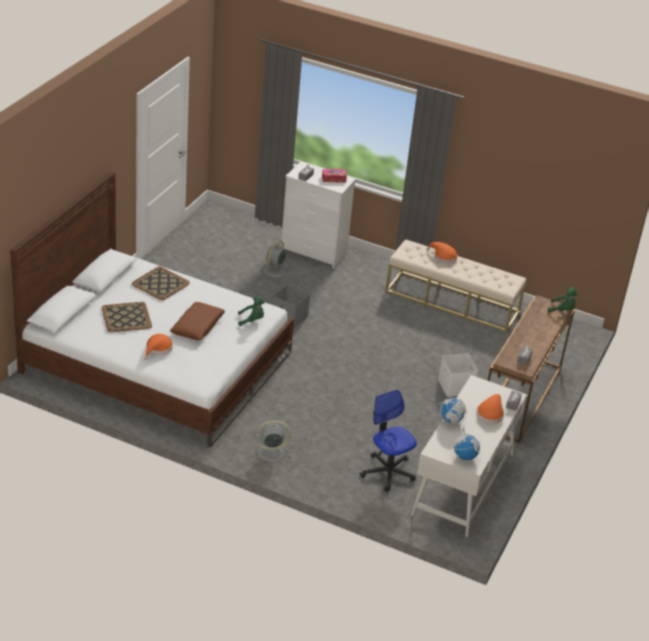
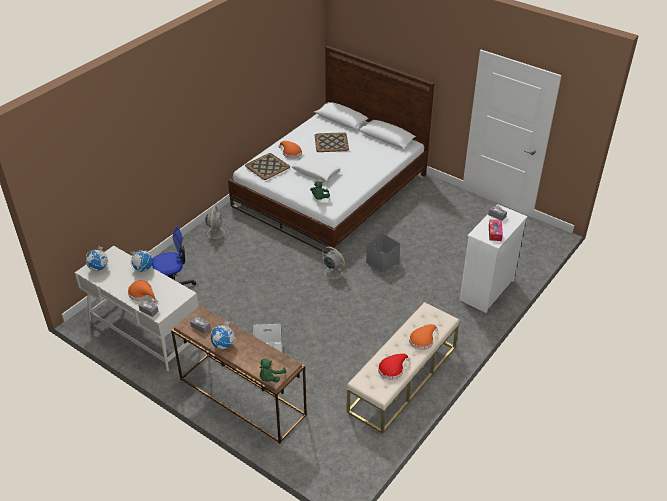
camera: 105 degrees right, 5 degrees up
(160, 283) = (373, 159): tray -> tray (267, 166)
(197, 326) = (316, 172): brown pillow -> white pillow
(273, 272) = (451, 261): grey fan -> grey fan (332, 272)
(486, 272) = (392, 369): none -> red hat
(539, 341) = (223, 345): none -> globe

